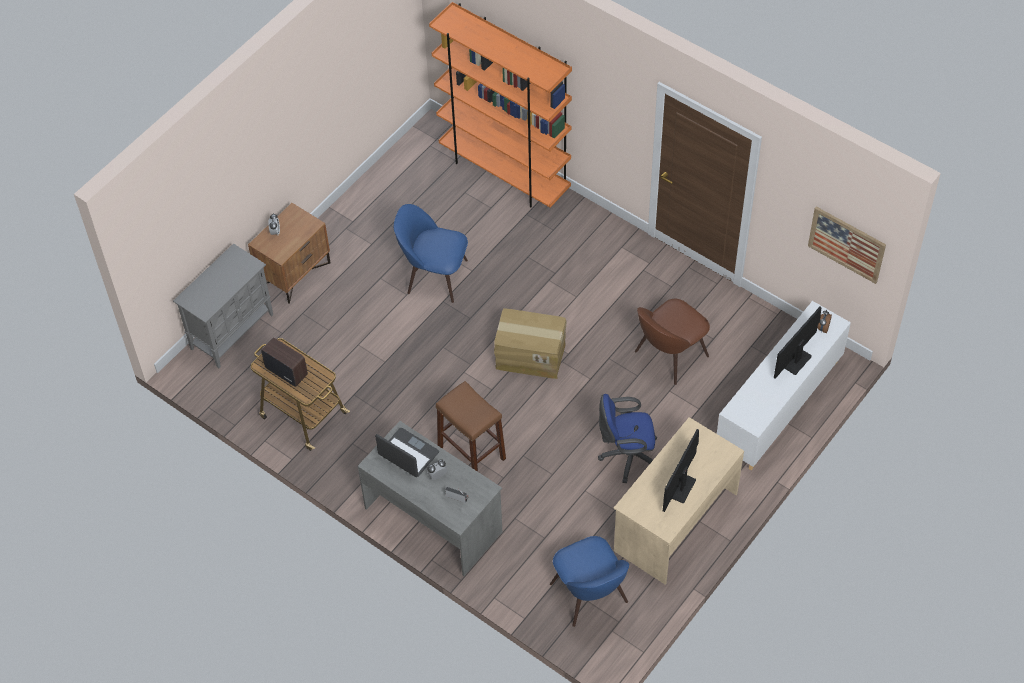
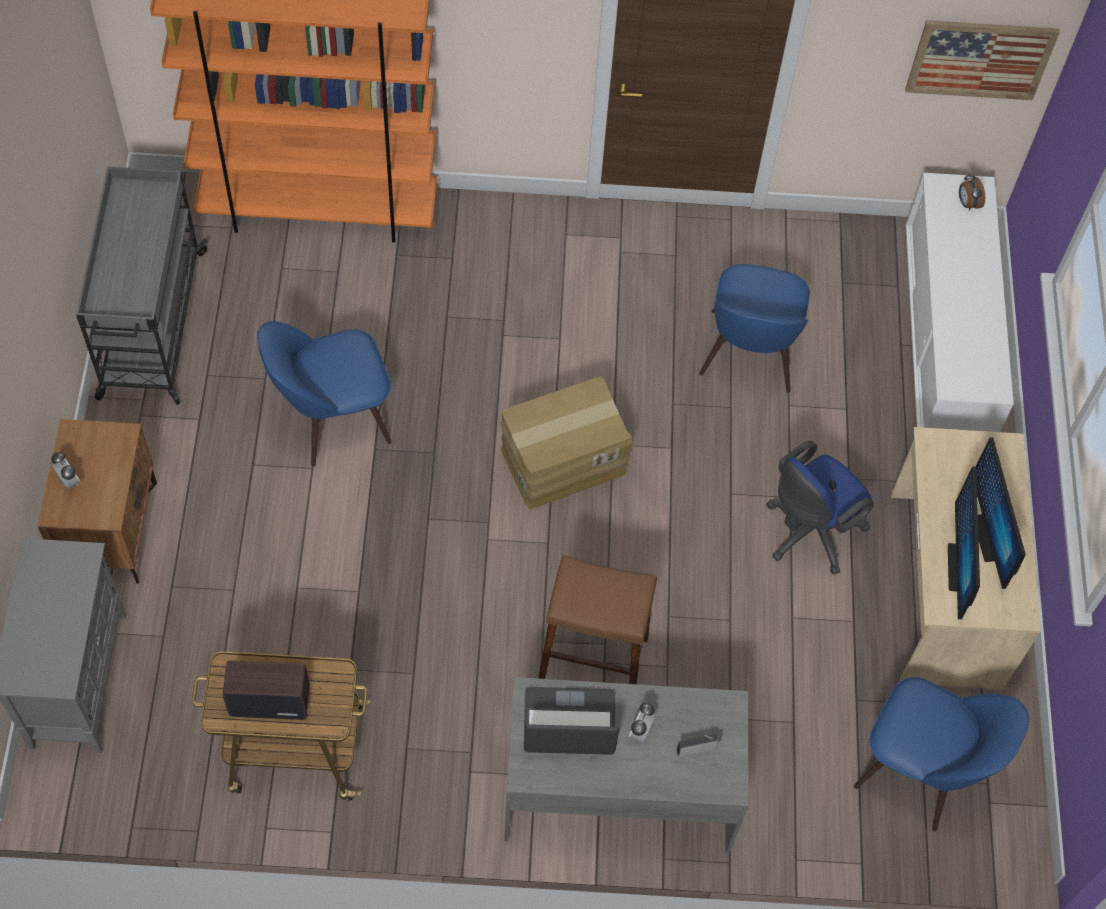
camera: 40 degrees left, 5 degrees up
(382, 189) = (152, 326): none -> grey cart
(669, 355) = (749, 355): brown chair -> blue chair
(797, 361) = (974, 267): monitor -> monitor (961, 568)

